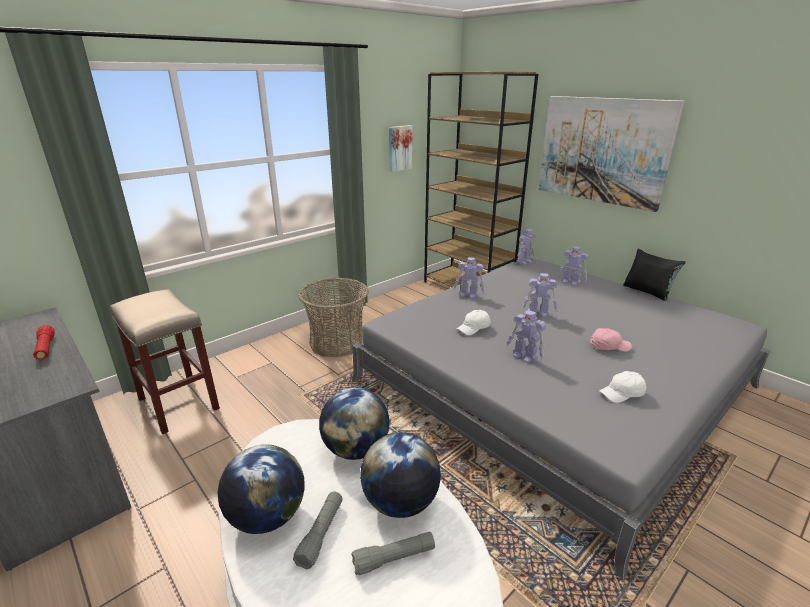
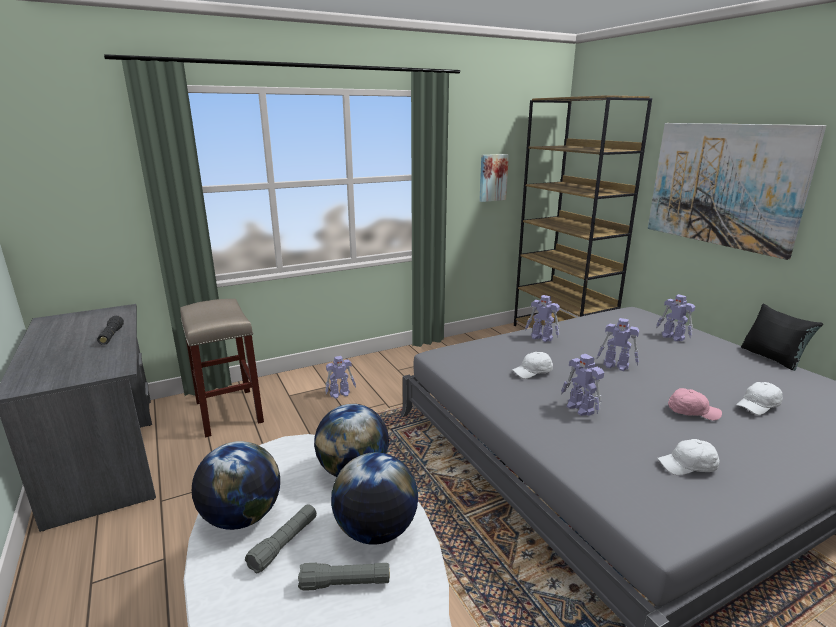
camera: 15 degrees right, 5 degrees down
(46, 349) = (111, 336): red flashlight -> black flashlight
(337, 342) = (399, 375): basket -> none
(524, 262) = (623, 310): toy robot -> toy robot (340, 394)
(653, 334) = (758, 405): none -> white cap

